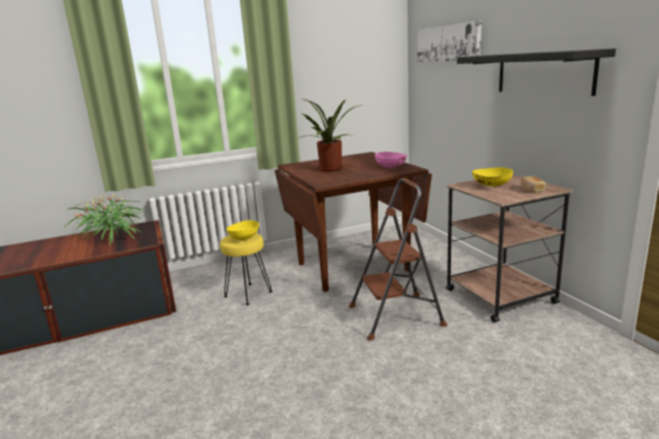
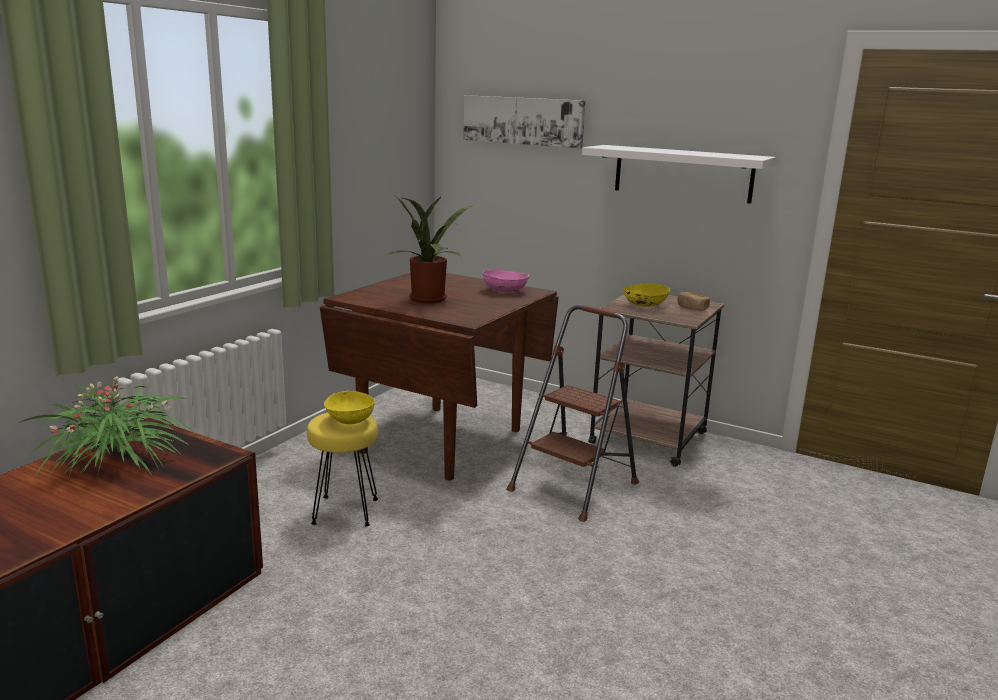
camera: 40 degrees left, 0 degrees up
(543, 73) = (683, 173): black shelf -> white shelf

